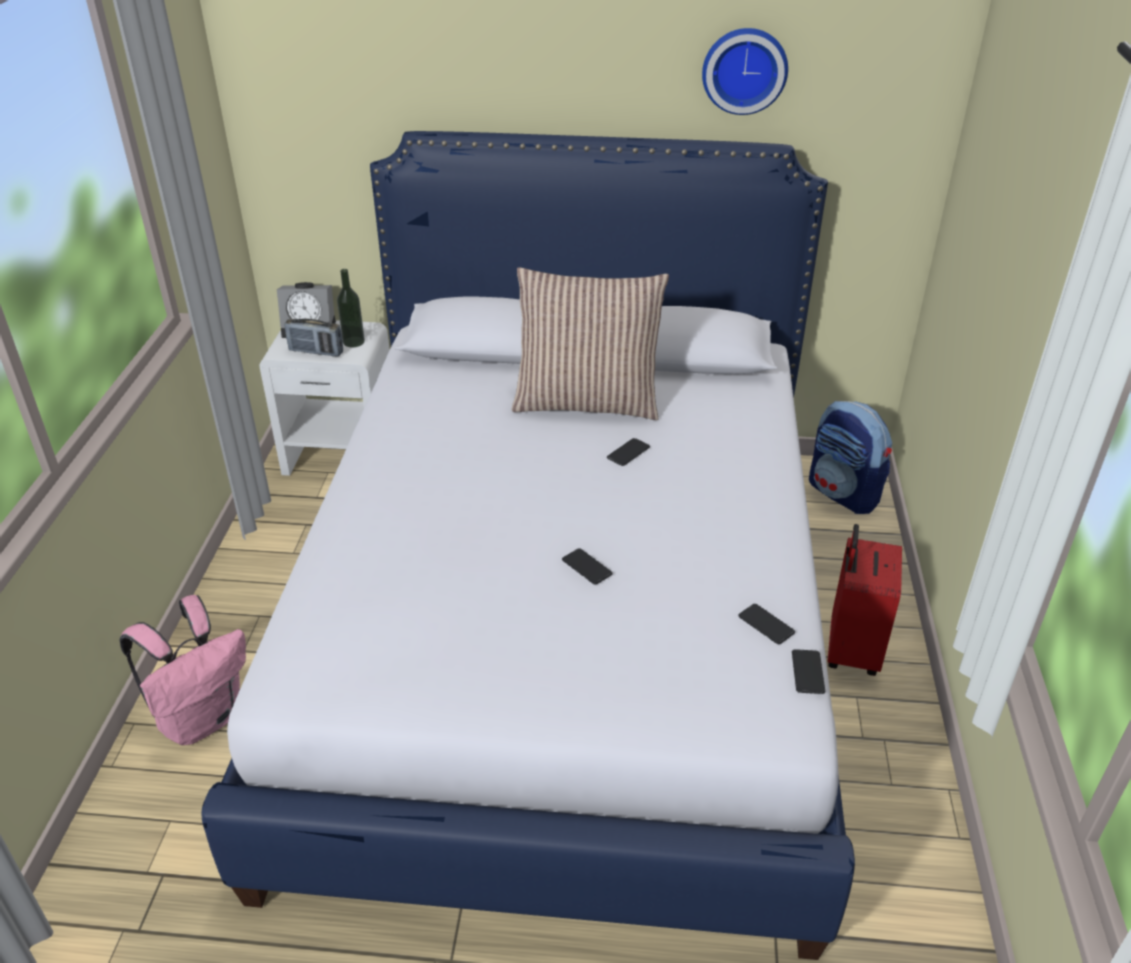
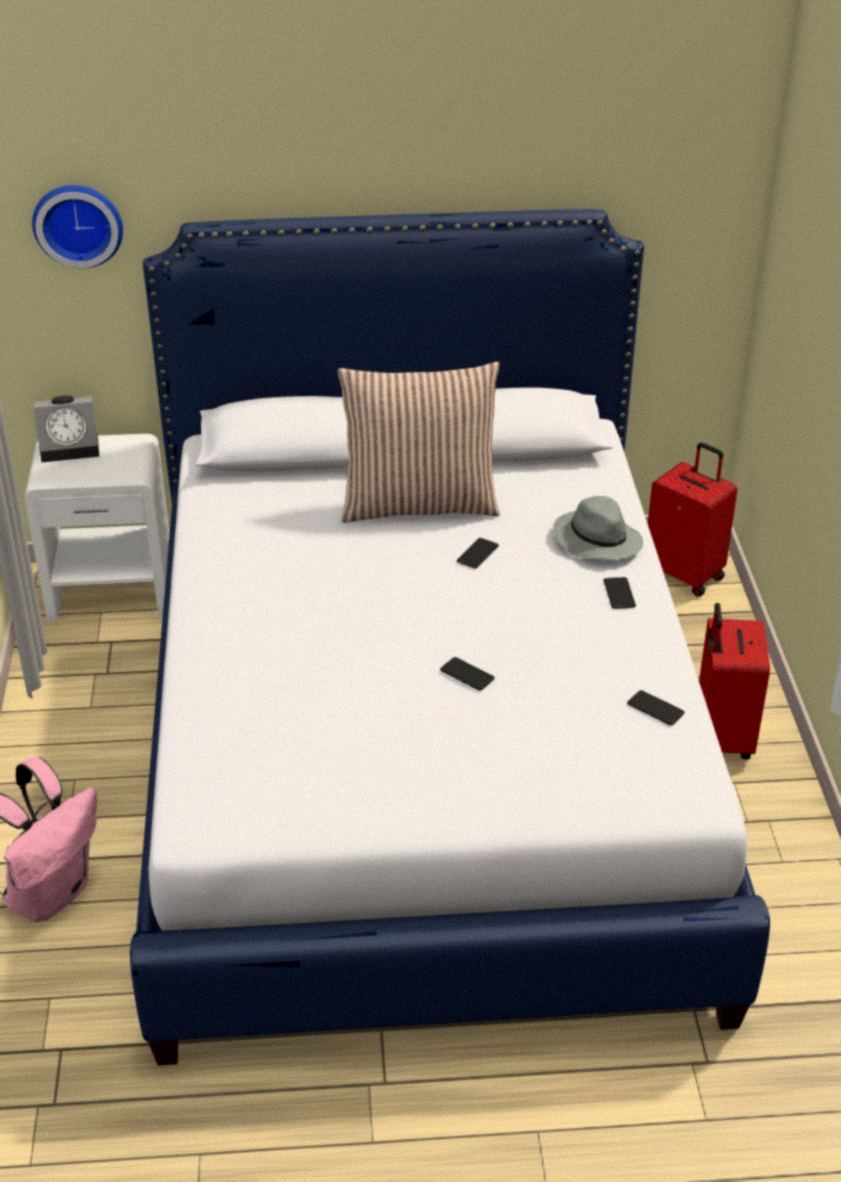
camera: 10 degrees left, 0 degrees up
(316, 352) = (88, 475): radio -> none
(354, 342) = (127, 459): bottle -> none
(744, 69) = (548, 135): wall clock -> wall clock (78, 223)
(744, 451) = (596, 539): none -> grey hat
(808, 672) = (703, 747): phone -> phone (619, 594)
(844, 494) = (685, 574): backpack -> red suitcase

